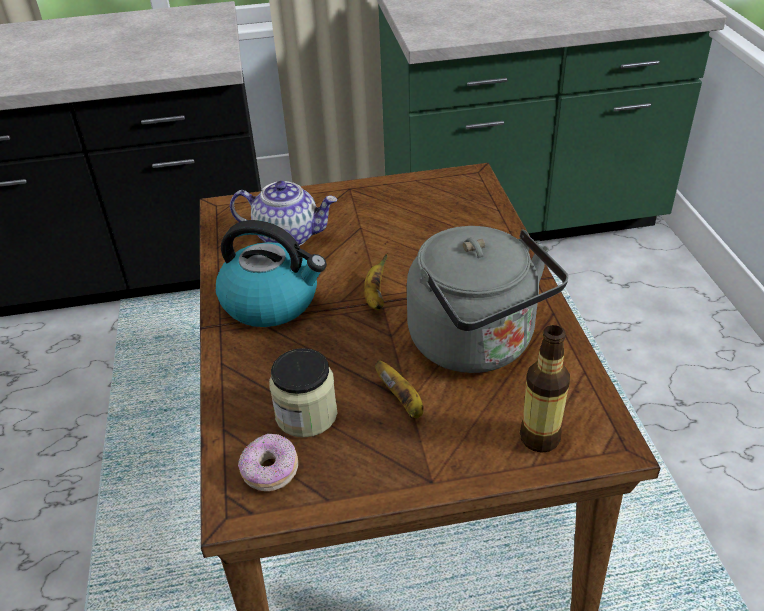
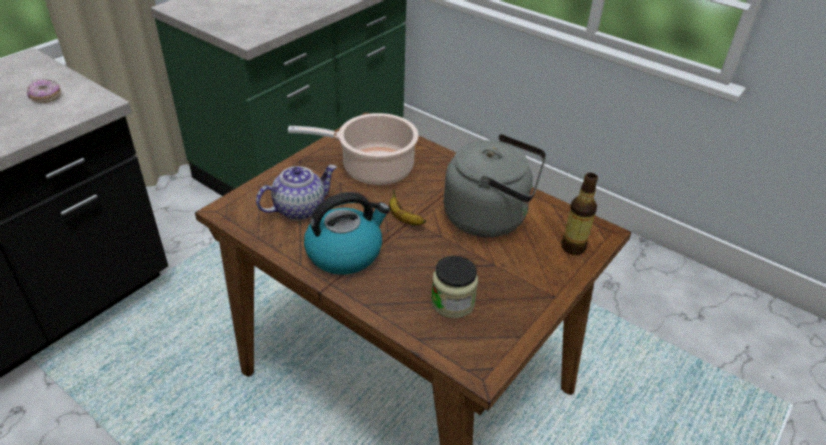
camera: 45 degrees left, 0 degrees up
(270, 471) = (473, 342): donut -> donut (46, 97)
(402, 401) = (492, 266): banana -> none
(413, 227) = (372, 168): none -> cooking pot

